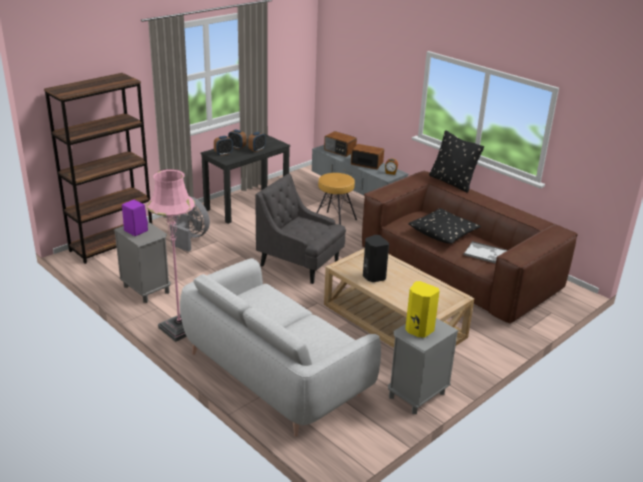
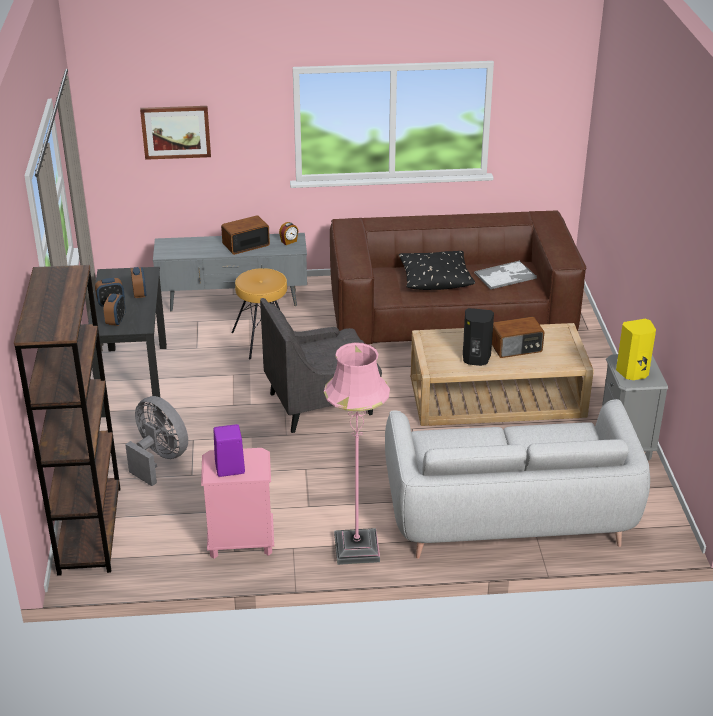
camera: 50 degrees left, 5 degrees up
(146, 289) = (240, 542): grey nightstand -> pink nightstand
(189, 238) = (159, 459): grey fan -> grey fan turned 60 degrees clockwise
(339, 151) = (188, 245): radio -> radio (516, 348)
(360, 76) = (176, 132): none -> picture
(452, 182) = (381, 218): black pillow -> none

